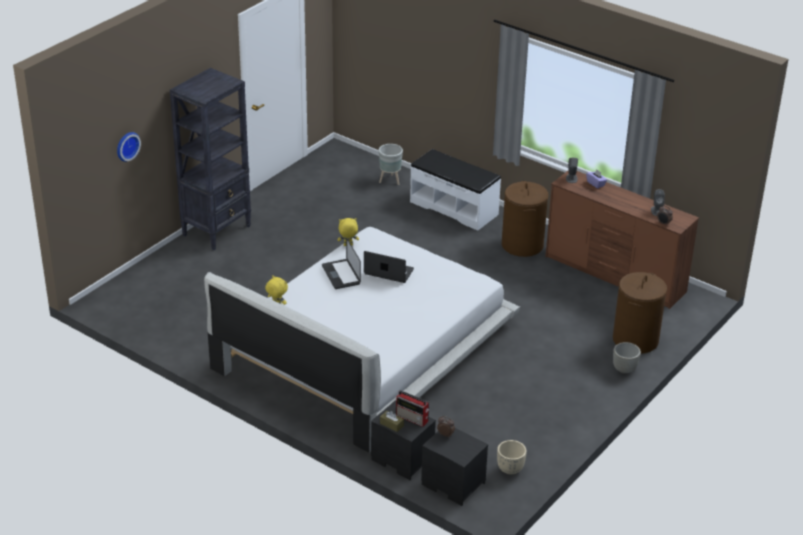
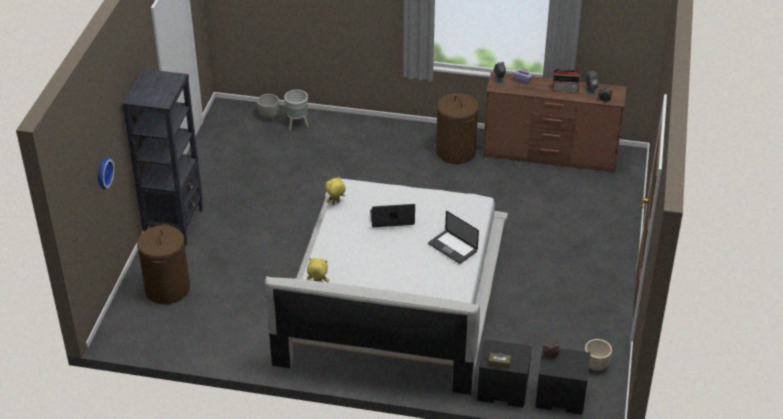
camera: 25 degrees left, 5 degrees up
(341, 275) = (352, 235): laptop -> laptop (452, 247)
(413, 418) = (512, 351): radio -> radio (565, 89)
(454, 208) = (373, 134): white bench -> none
(624, 369) = (619, 240): grey planter -> grey planter (269, 116)
(635, 340) = (608, 210): brown laundry basket -> brown laundry basket (168, 289)

